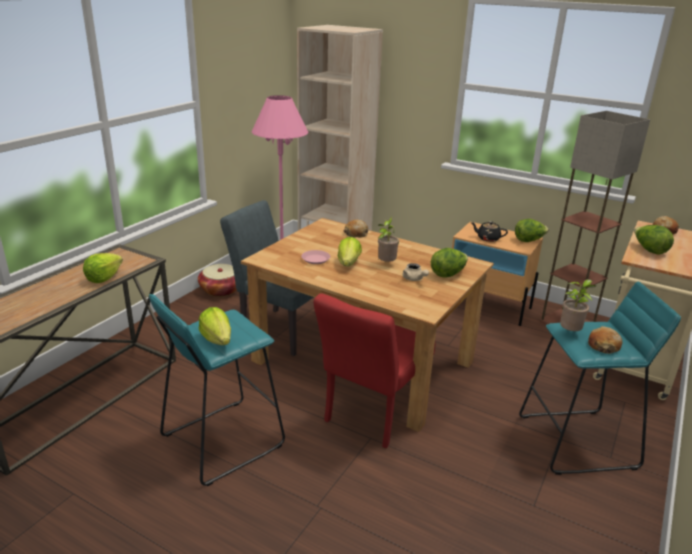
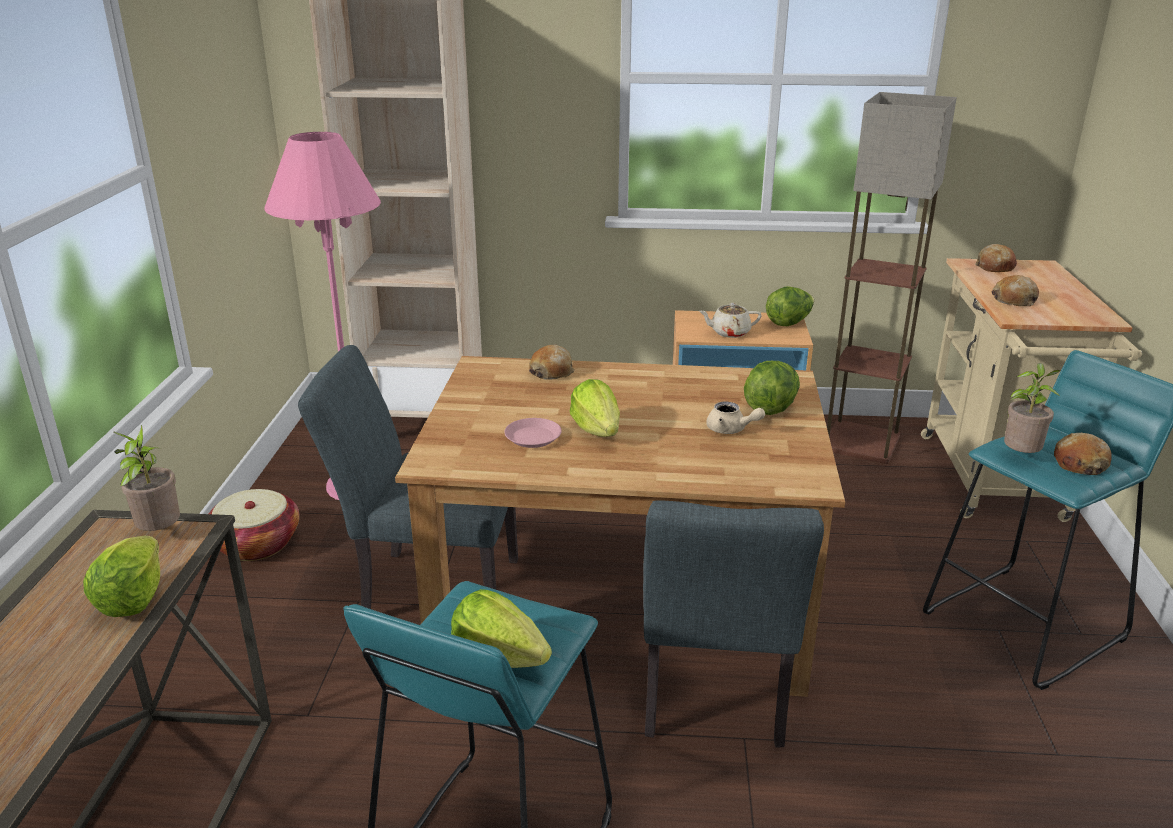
camera: 25 degrees left, 0 degrees up
(370, 416) = (712, 697): red chair -> grey chair
(385, 264) = (658, 415): potted plant -> potted plant (159, 533)
(487, 238) = (729, 333): black teapot -> beige teapot
(649, 250) = (1014, 300): lettuce -> bread

